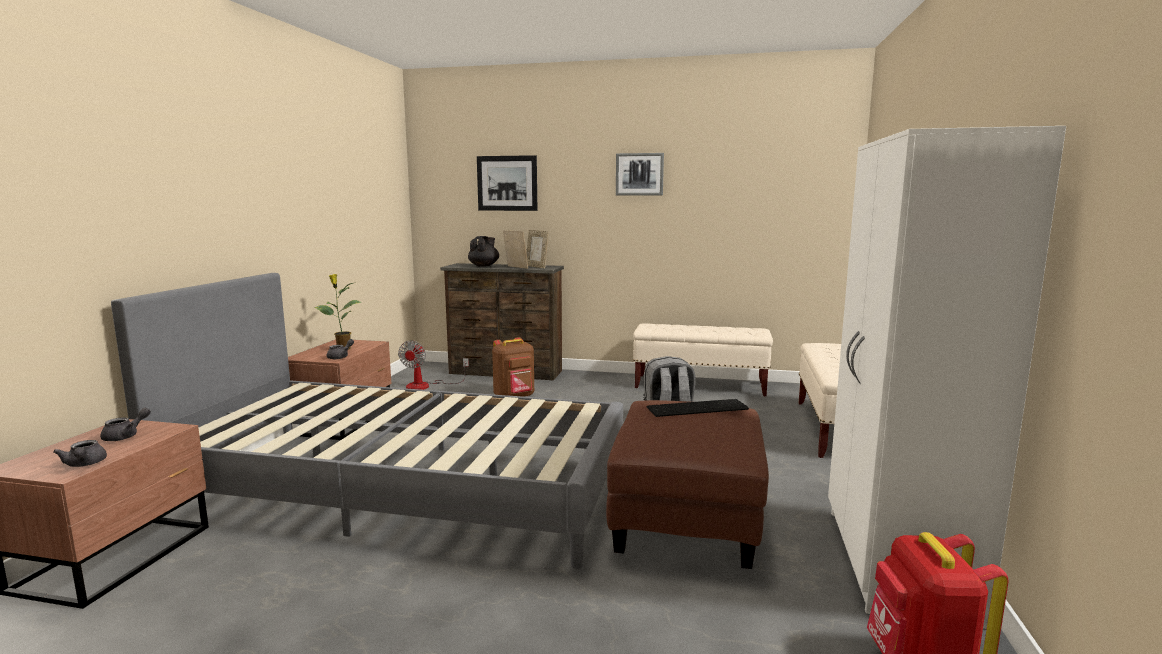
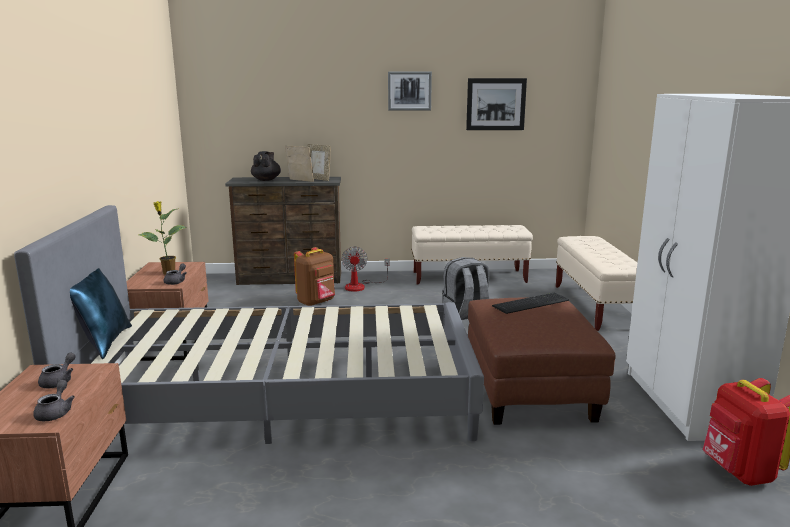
camera: 15 degrees left, 5 degrees up
(85, 464) = (56, 412): grey teapot -> grey teapot turned 135 degrees counterclockwise
(233, 408) = (104, 342): none -> blue pillow
(426, 386) = (224, 299): fan -> fan (360, 286)
(507, 183) = (282, 99): picture -> picture (496, 104)

